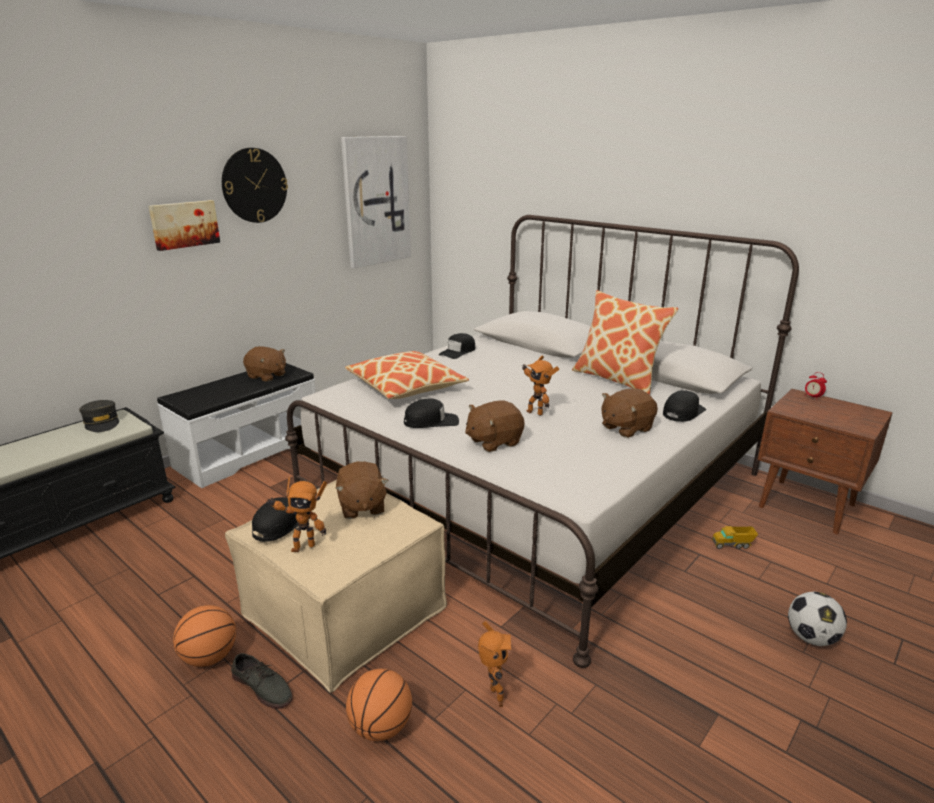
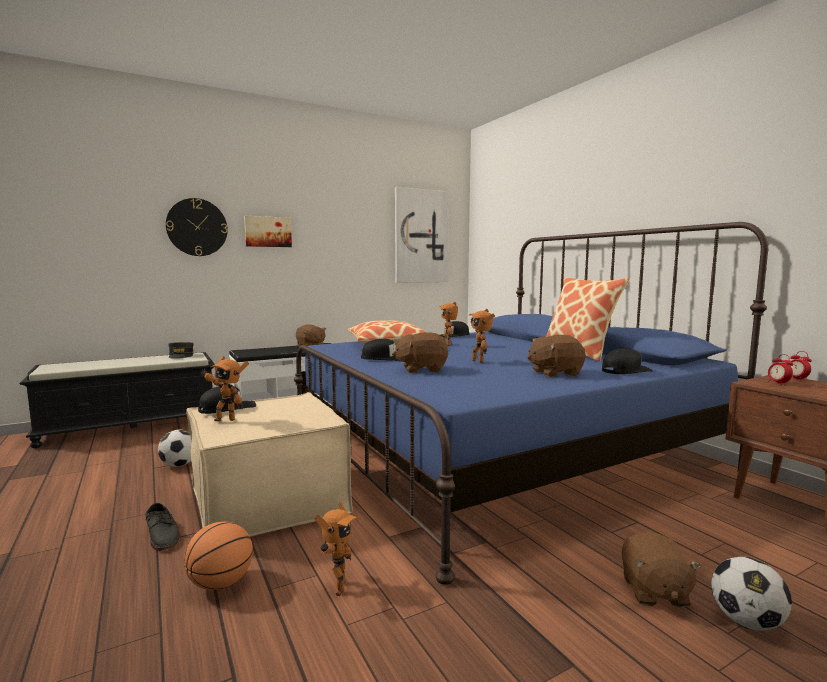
camera: 20 degrees right, 15 degrees down
(188, 582) = (179, 465): none -> football
(209, 657) = (146, 509): basketball -> none
(254, 185) = (323, 212): wall clock -> wall clock (197, 227)
(361, 507) = (295, 407): brown plush toy -> brown plush toy (654, 591)
(471, 376) = (448, 345): none -> toy robot
(533, 484) = (496, 449): white bed -> blue bed
(732, 545) = (682, 521): toy truck -> none
(803, 407) = (778, 383): none -> alarm clock

